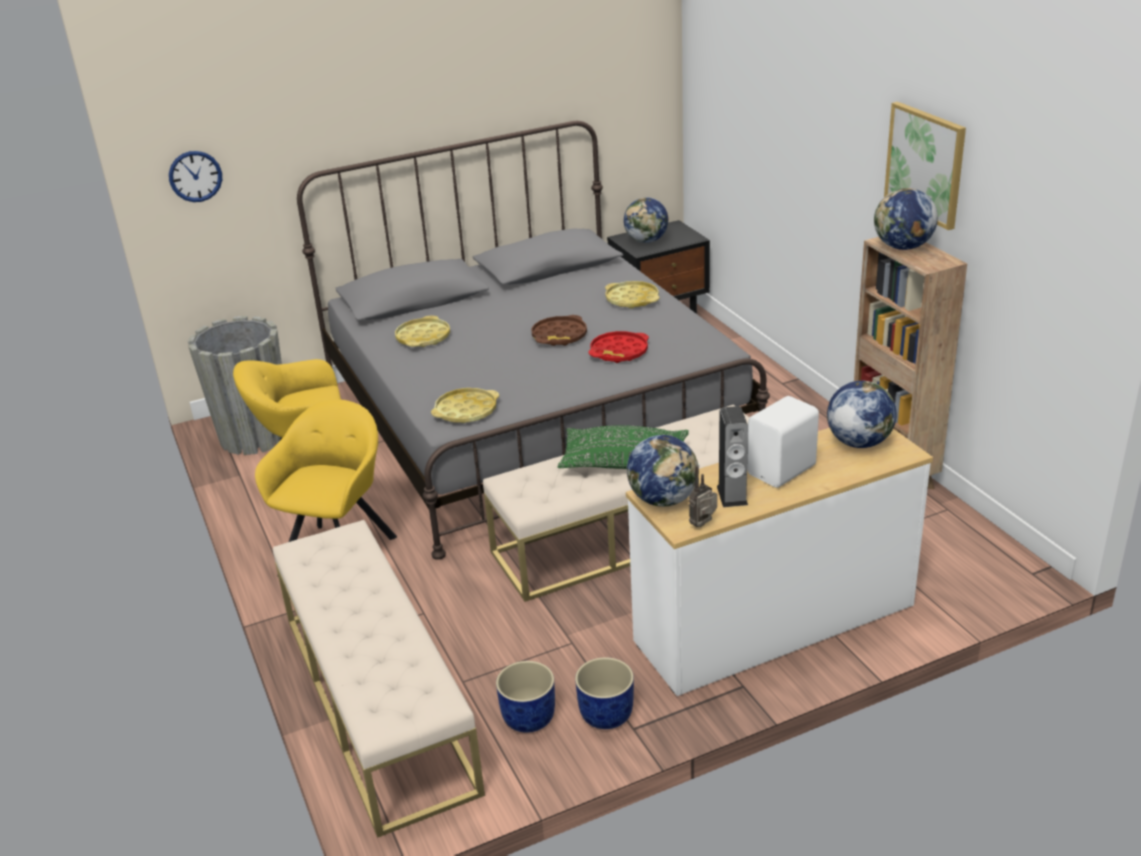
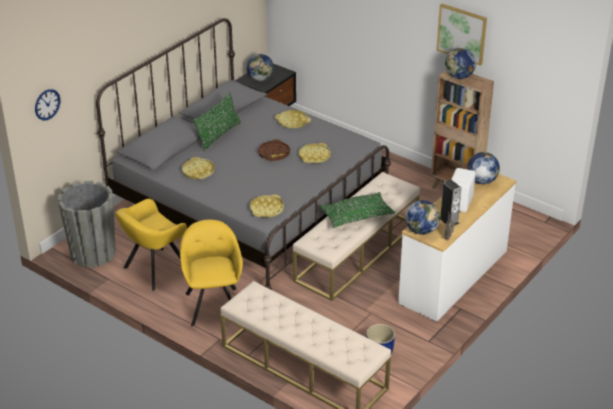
camera: 30 degrees left, 5 degrees up
(503, 297) = (218, 135): none -> green pillow
(607, 714) = (412, 339): blue planter -> none
(619, 352) = (314, 156): red tray -> yellow tray

